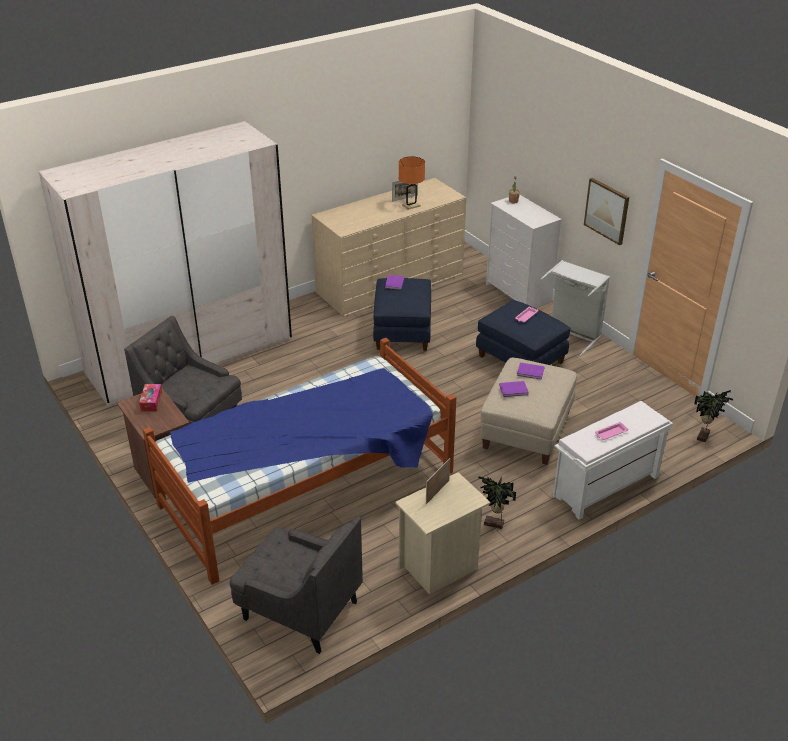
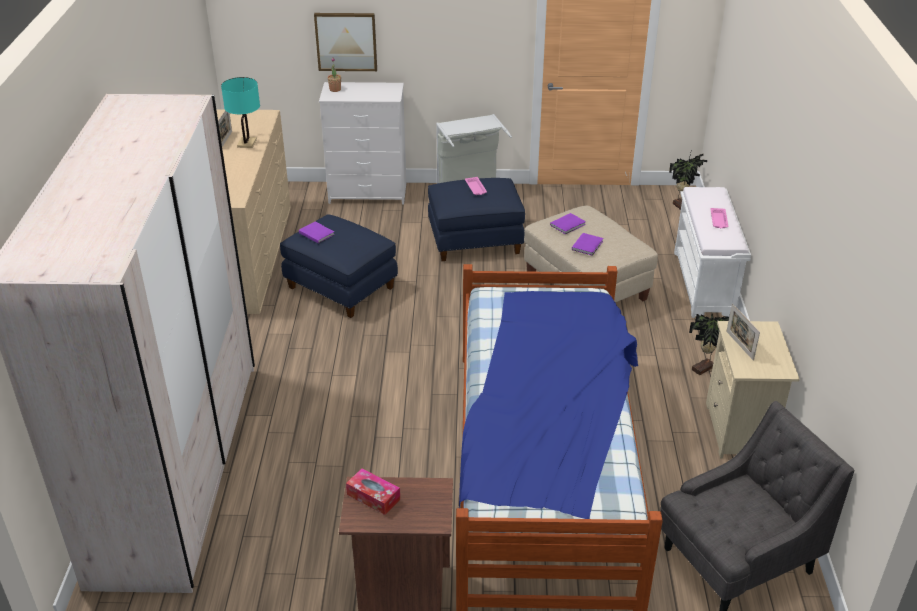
camera: 55 degrees left, 0 degrees up
(192, 420) = (317, 518): grey armchair -> none
(411, 205) = (247, 143): orange table lamp -> turquoise table lamp
(607, 210) = (471, 45): picture -> picture (346, 41)

